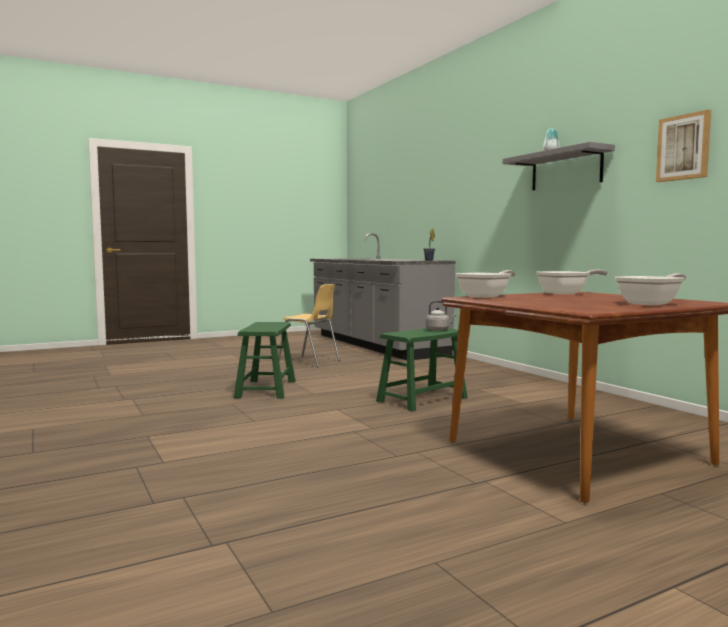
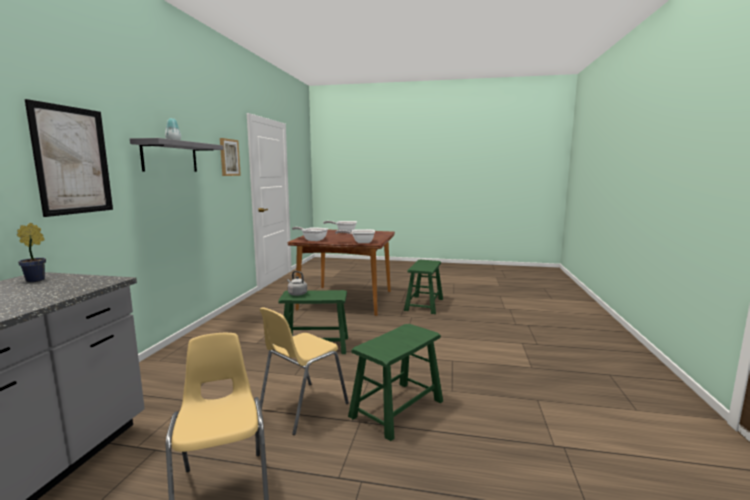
camera: 140 degrees left, 5 degrees up
(333, 378) = (302, 407): none -> yellow chair
(428, 488) = (424, 304): none -> green stool
(486, 188) = (72, 160): none -> picture

